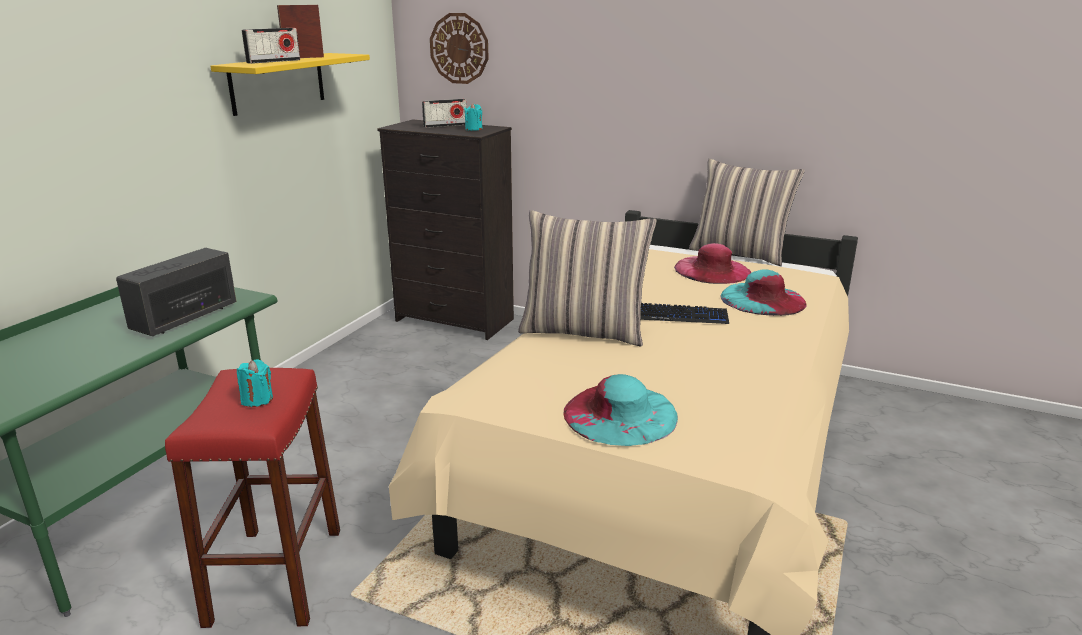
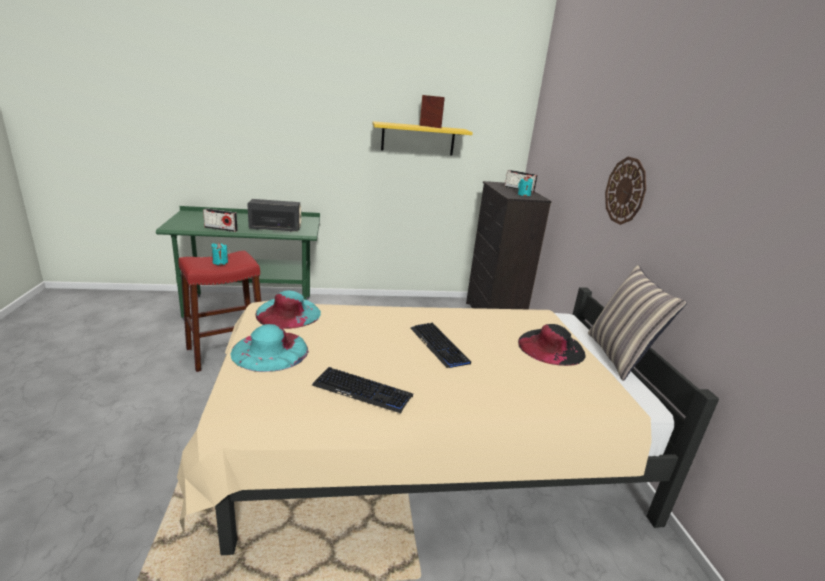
camera: 55 degrees right, 0 degrees up
(273, 61) = (403, 124): radio -> radio (221, 229)
(459, 48) = (551, 140): wall clock -> wall clock (625, 191)
(584, 331) = (379, 320): pillow -> none
(712, 270) = (551, 347): pink hat -> black hat
(751, 377) = (362, 391): none -> keyboard
(762, 299) = (520, 377): turquoise hat -> turquoise hat (288, 313)

